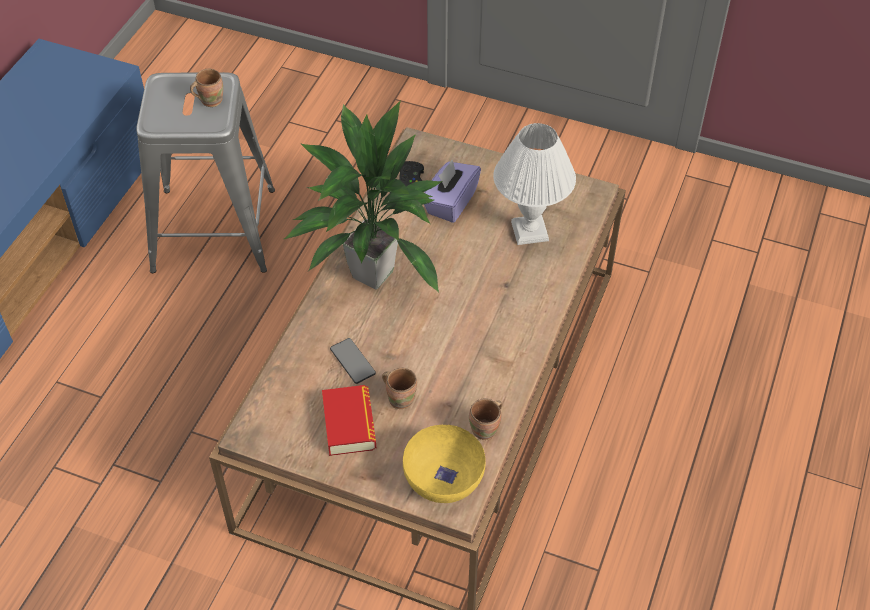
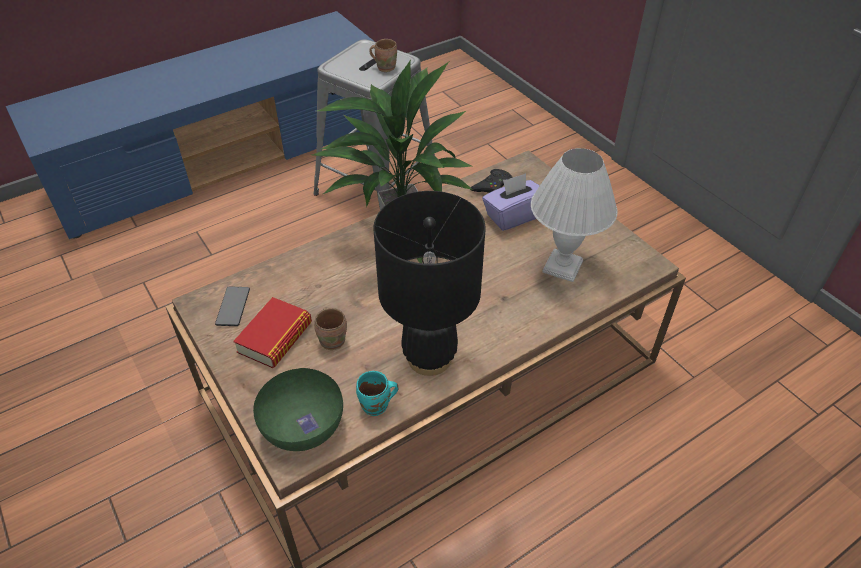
camera: 35 degrees right, 5 degrees down
(352, 361) = (325, 292): phone -> phone (233, 307)
(442, 478) = (302, 425): yellow bowl -> green bowl
(486, 430) = (377, 406): brown mug -> turquoise mug
(492, 368) = (430, 357): none -> black table lamp

